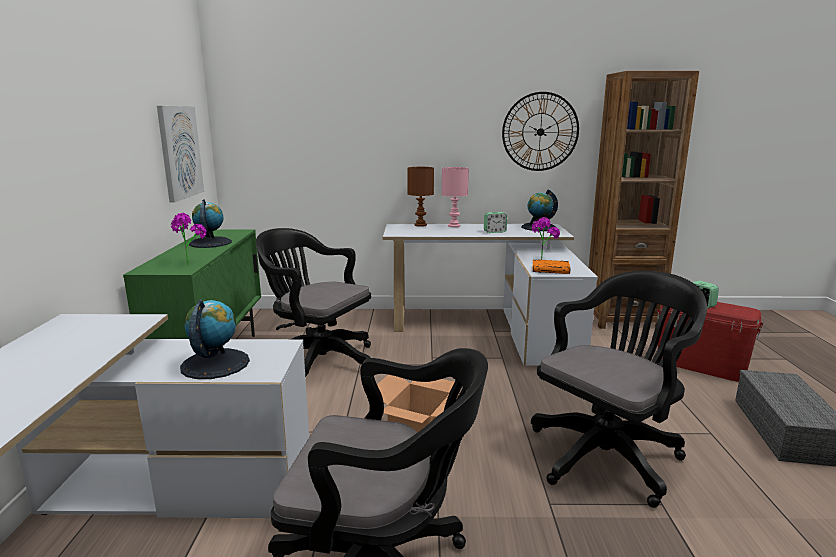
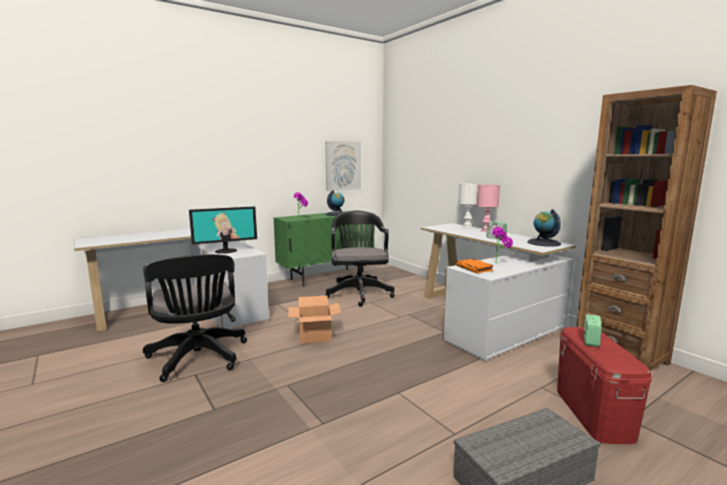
camera: 55 degrees right, 5 degrees down
(215, 364) = (226, 251): globe -> monitor
(421, 225) = (467, 227): brown table lamp -> white table lamp
(540, 132) = (565, 157): wall clock -> none
(609, 454) = (364, 393): black office chair -> none

